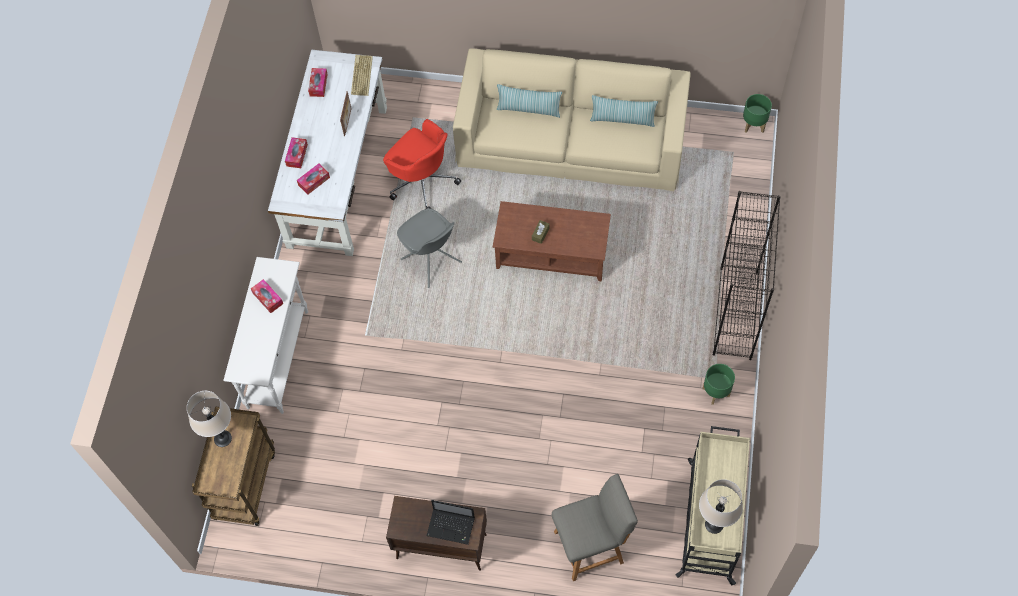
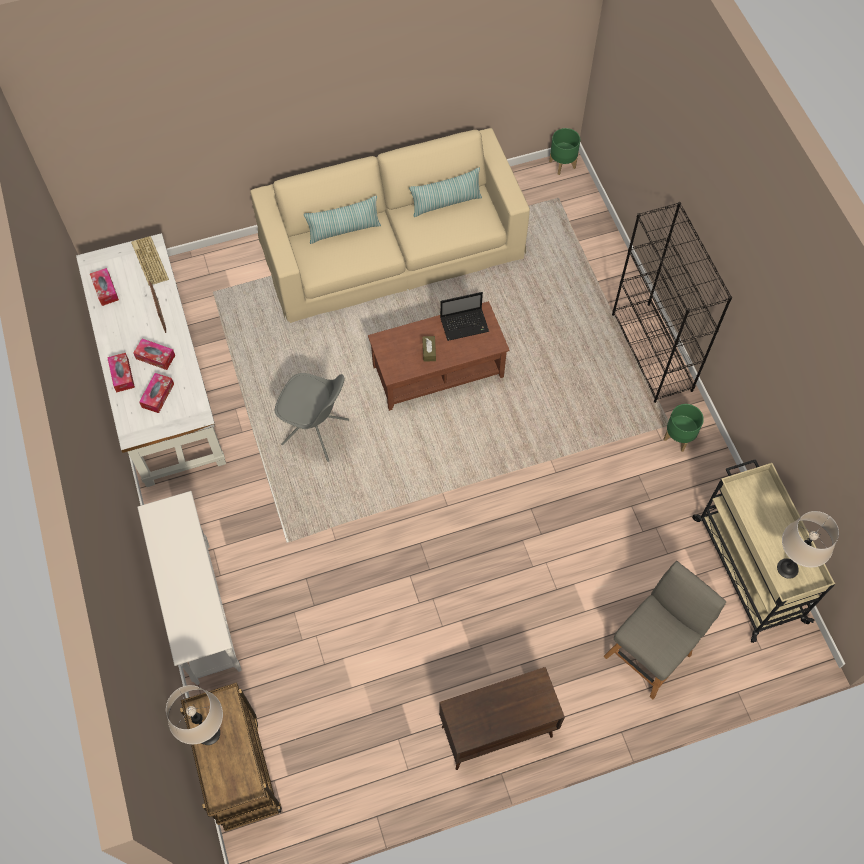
camera: 30 degrees left, 0 degrees up
(268, 298) = (176, 547): tissue box -> tissue box (155, 357)
(422, 181) = (259, 353): red office chair -> none
(452, 526) = (522, 705): laptop -> laptop (465, 324)

